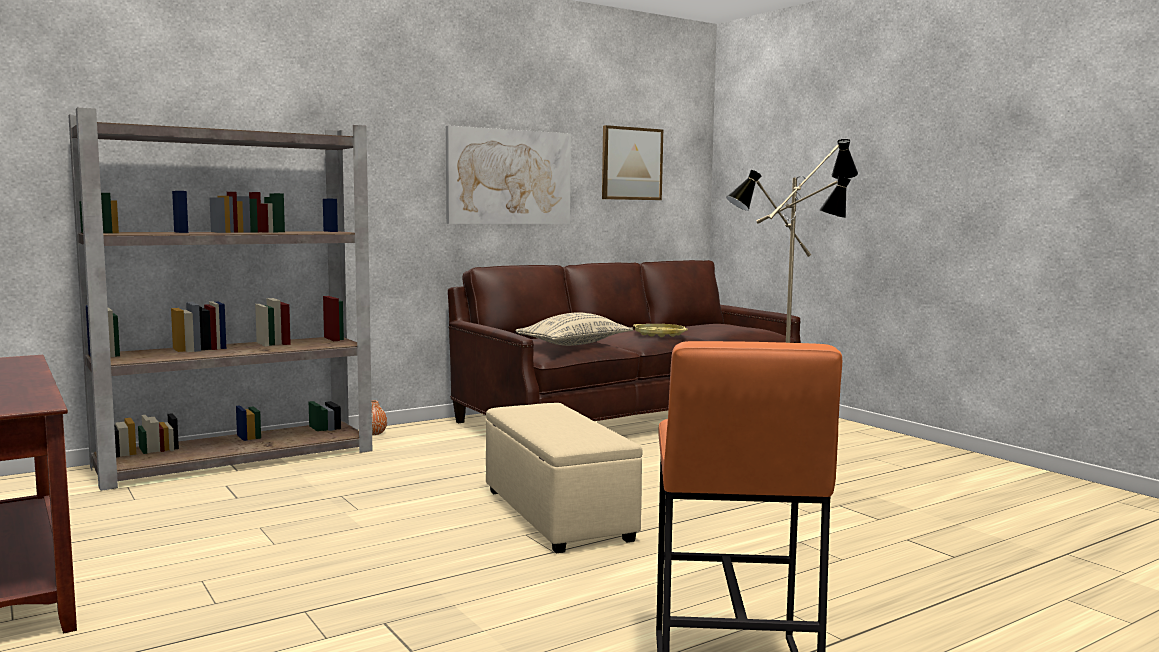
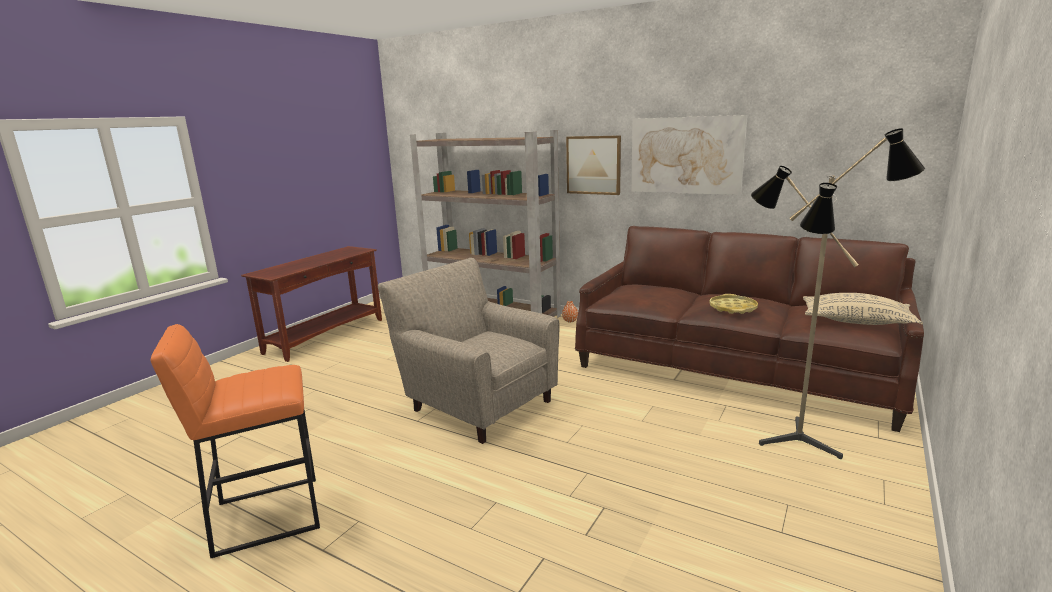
camera: 65 degrees right, 10 degrees up
(556, 514) = (478, 405): beige ottoman -> beige armchair
(575, 344) = (640, 299): beige pillow -> beige pillow (856, 322)
(631, 163) = (824, 138): picture -> picture (593, 165)

